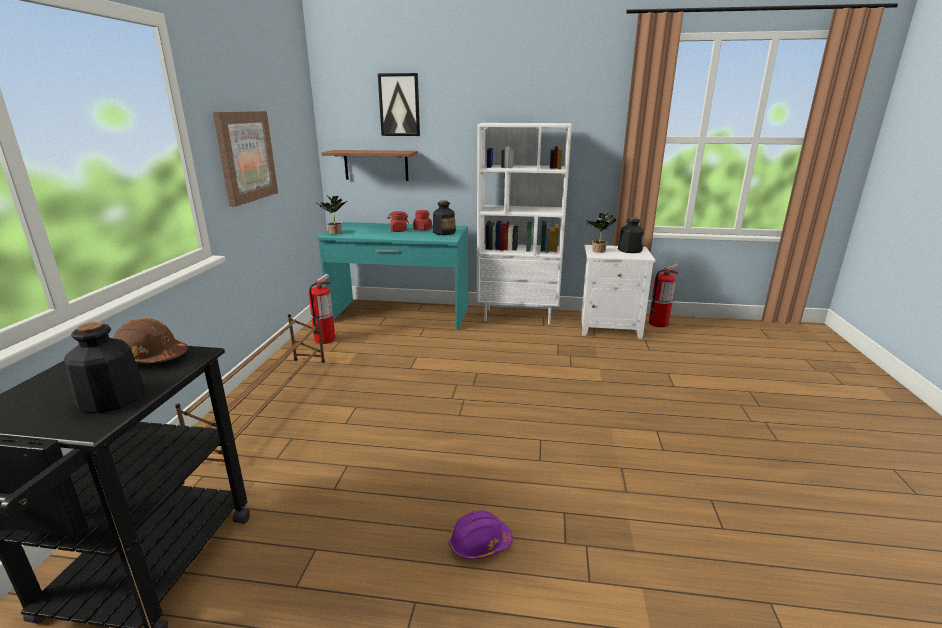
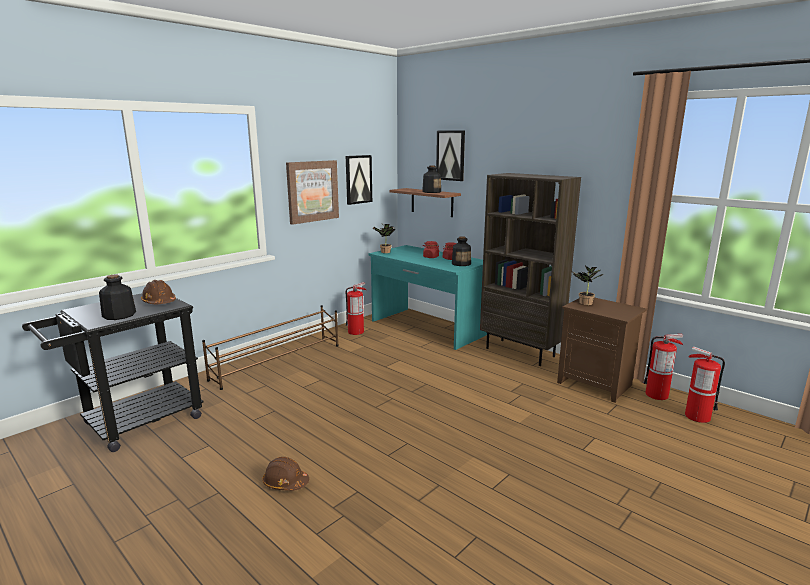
camera: 35 degrees right, 5 degrees down
(286, 139) = (358, 179): none -> picture
(479, 544) = (285, 482): purple hard hat -> brown hard hat
(518, 316) = (521, 352): white bookcase -> brown bookcase
(610, 327) = (596, 384): white nightstand -> brown nightstand
(629, 250) = (619, 308): bottle -> bottle (431, 192)
(702, 332) = (697, 416): none -> fire extinguisher

